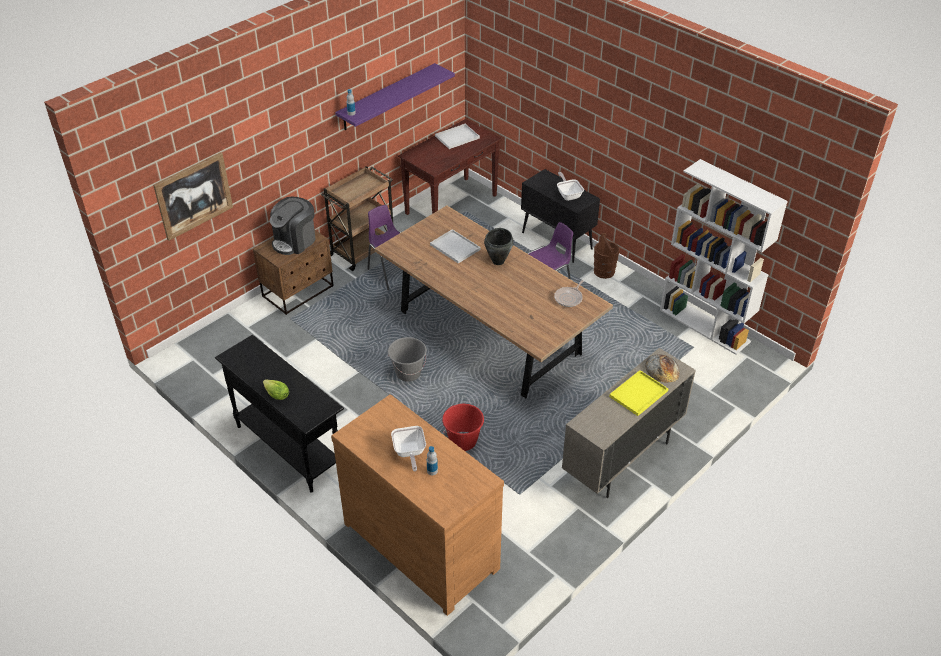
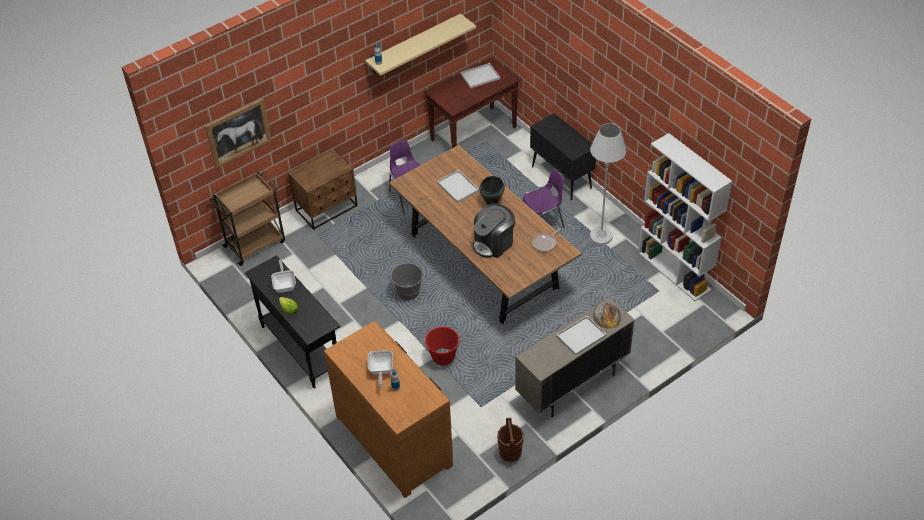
camera: 10 degrees right, 5 degrees up
(295, 241) = (324, 168): coffee machine -> coffee machine (493, 243)
(363, 250) = (388, 173): brown cart -> brown cart (255, 243)
(387, 97) = (414, 44): purple shelf -> beige shelf
(568, 194) = (569, 141): frying pan -> frying pan (285, 285)
(604, 271) = (597, 211): brown bucket -> brown bucket (510, 452)
(614, 296) = (601, 236): none -> white floor lamp
(638, 394) = (580, 336): yellow tray -> white tray

